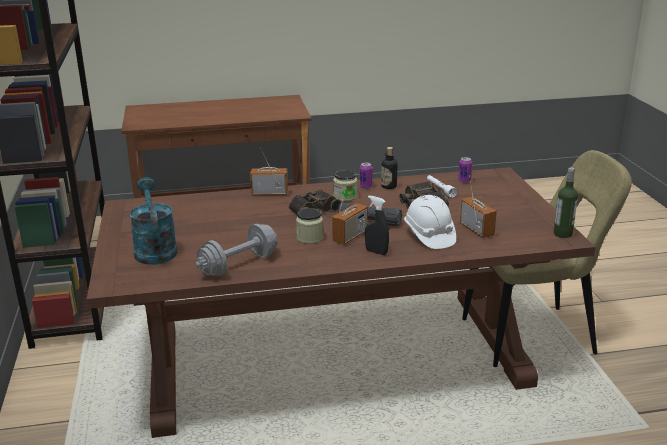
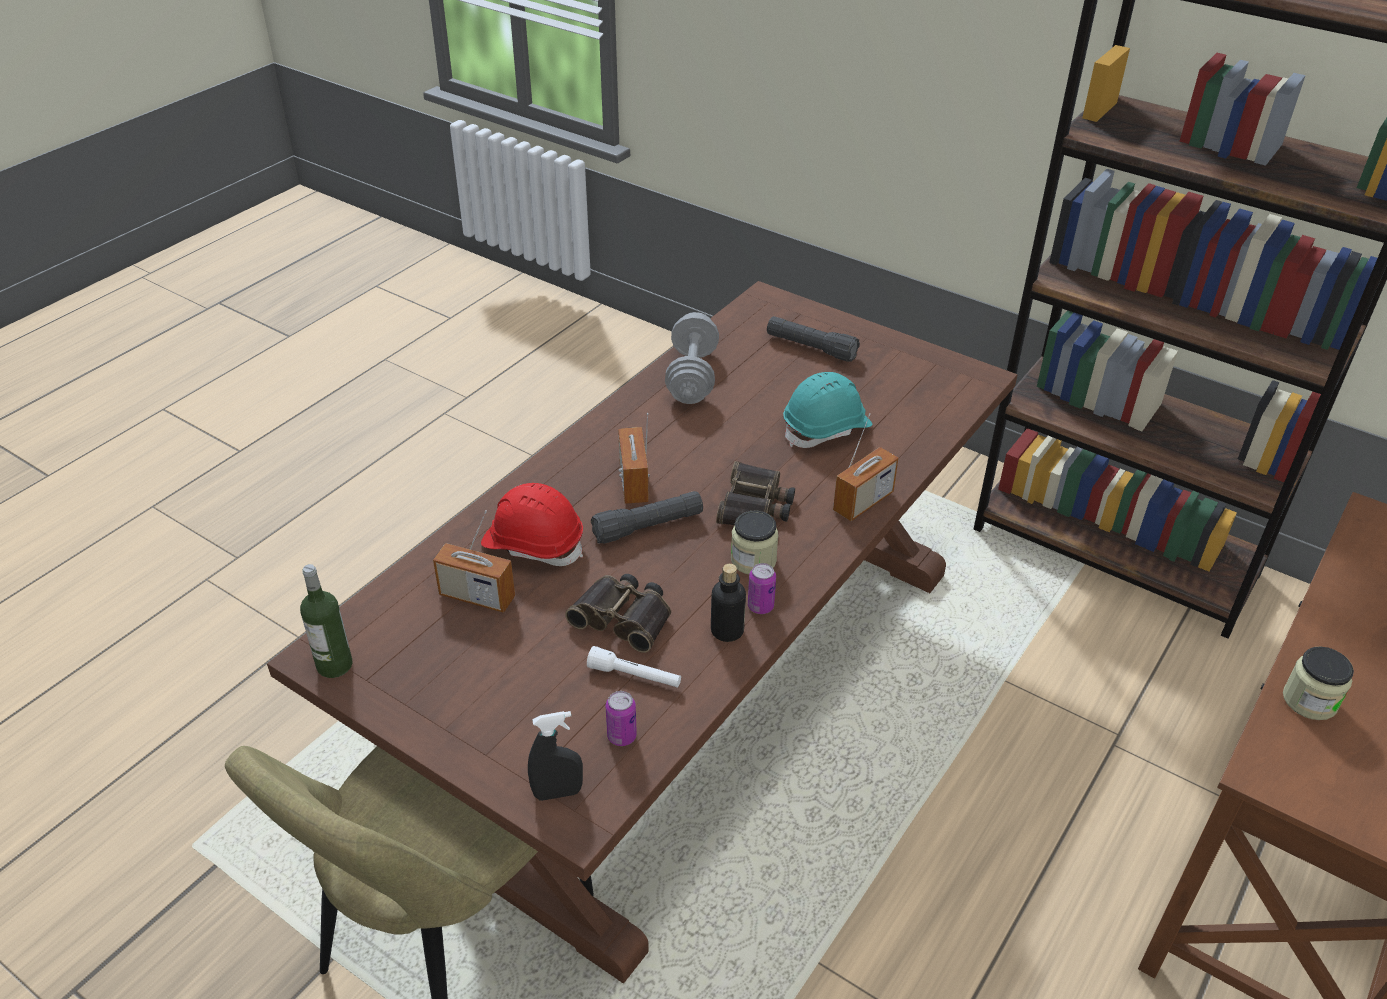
camera: 135 degrees right, 15 degrees up
(154, 249) = (811, 348): turquoise watering can -> black flashlight
(228, 218) = (827, 429): none -> turquoise hard hat
(310, 238) = (678, 453): jar -> jar (1309, 701)
(376, 252) = (568, 476): black spray bottle -> black spray bottle (557, 793)
(429, 235) = (533, 544): white hard hat -> red hard hat

